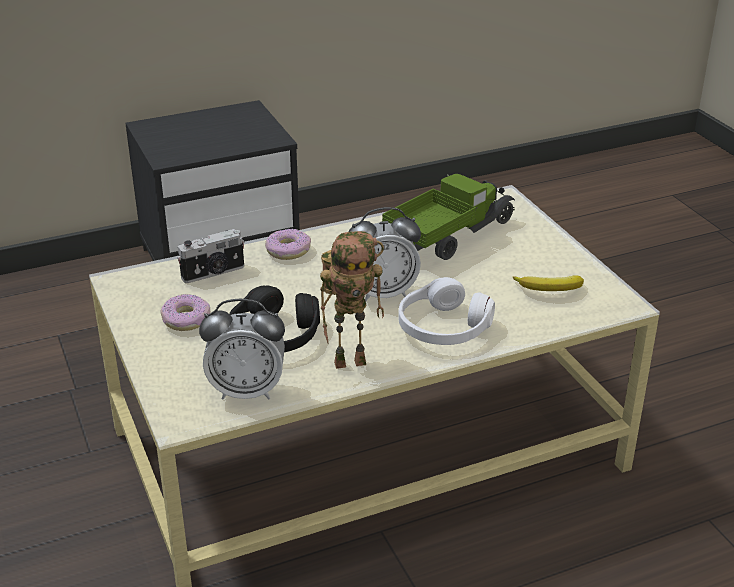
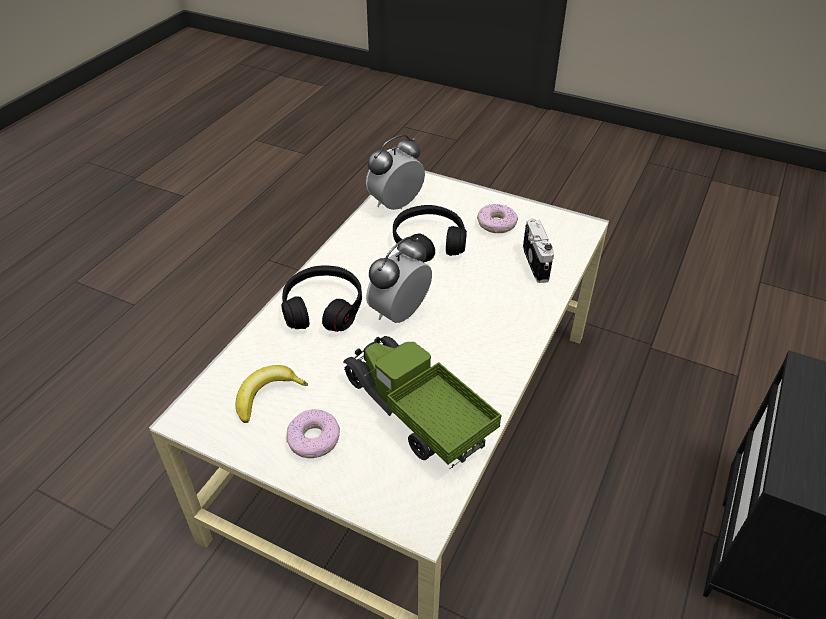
camera: 140 degrees right, 10 degrees up
(214, 273) = (537, 263): camera -> camera turned 150 degrees clockwise
(288, 250) = (521, 312): donut -> donut (314, 439)
(351, 360) = (358, 251): toy robot -> none
(443, 327) = (323, 307): white headphones -> black headphones
(449, 235) = (415, 413): toy truck -> toy truck turned 135 degrees clockwise

